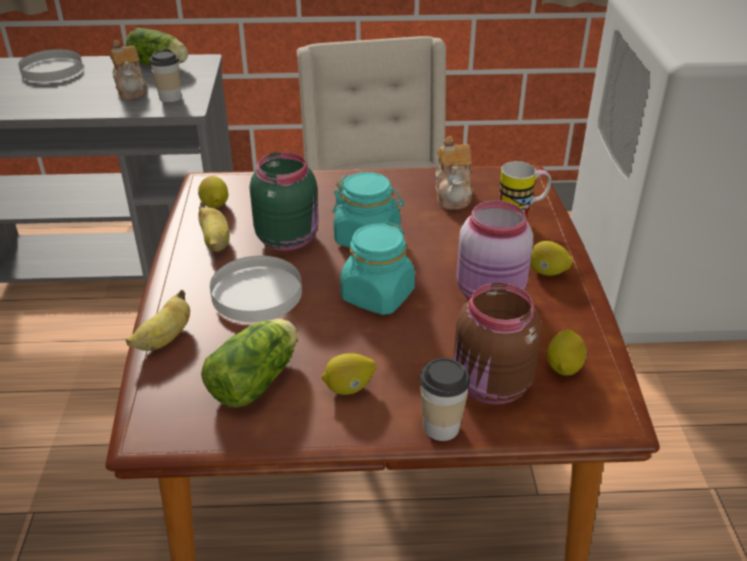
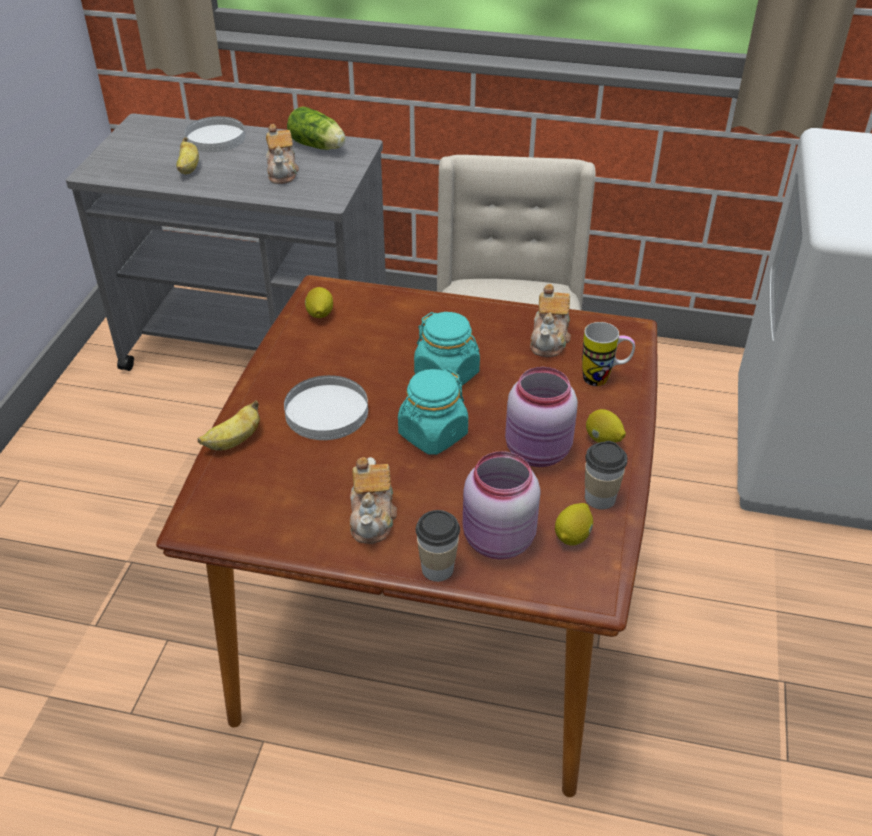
camera: 15 degrees right, 5 degrees up
(170, 97) = (316, 187): cup -> cup (600, 498)
(215, 242) = (307, 354): banana -> banana (188, 169)
(258, 379) = (299, 493): lettuce -> none
(289, 238) = (375, 361): green jar -> none
(349, 388) = (373, 517): lemon -> teapot
(490, 386) = (497, 541): brown jar -> pink jar

